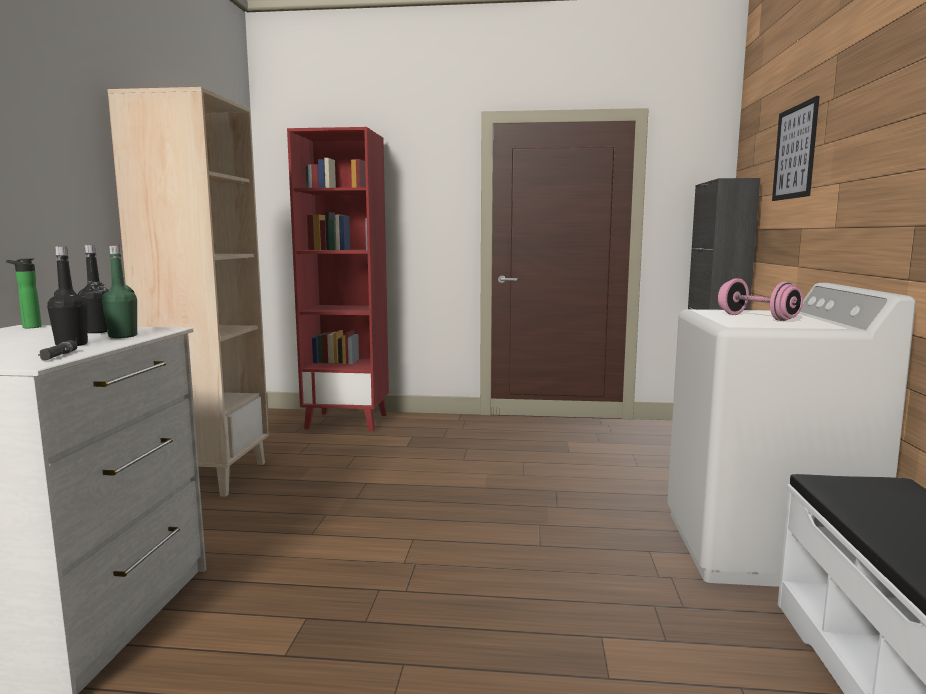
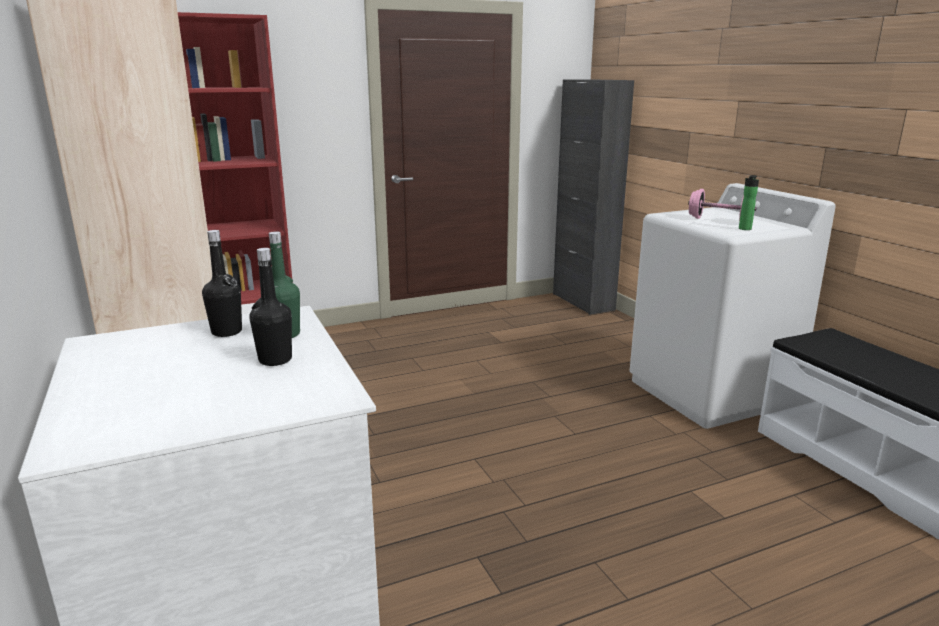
camera: 30 degrees left, 10 degrees up
(28, 327) = (104, 341): bottle -> bottle (744, 229)
(59, 355) = (324, 379): black flashlight -> none
(795, 152) = (681, 65): picture -> none

